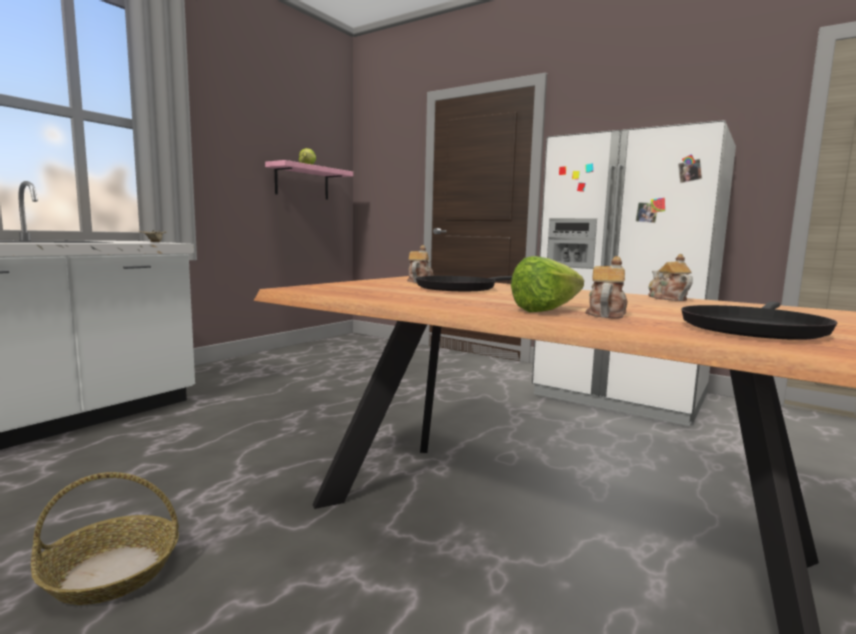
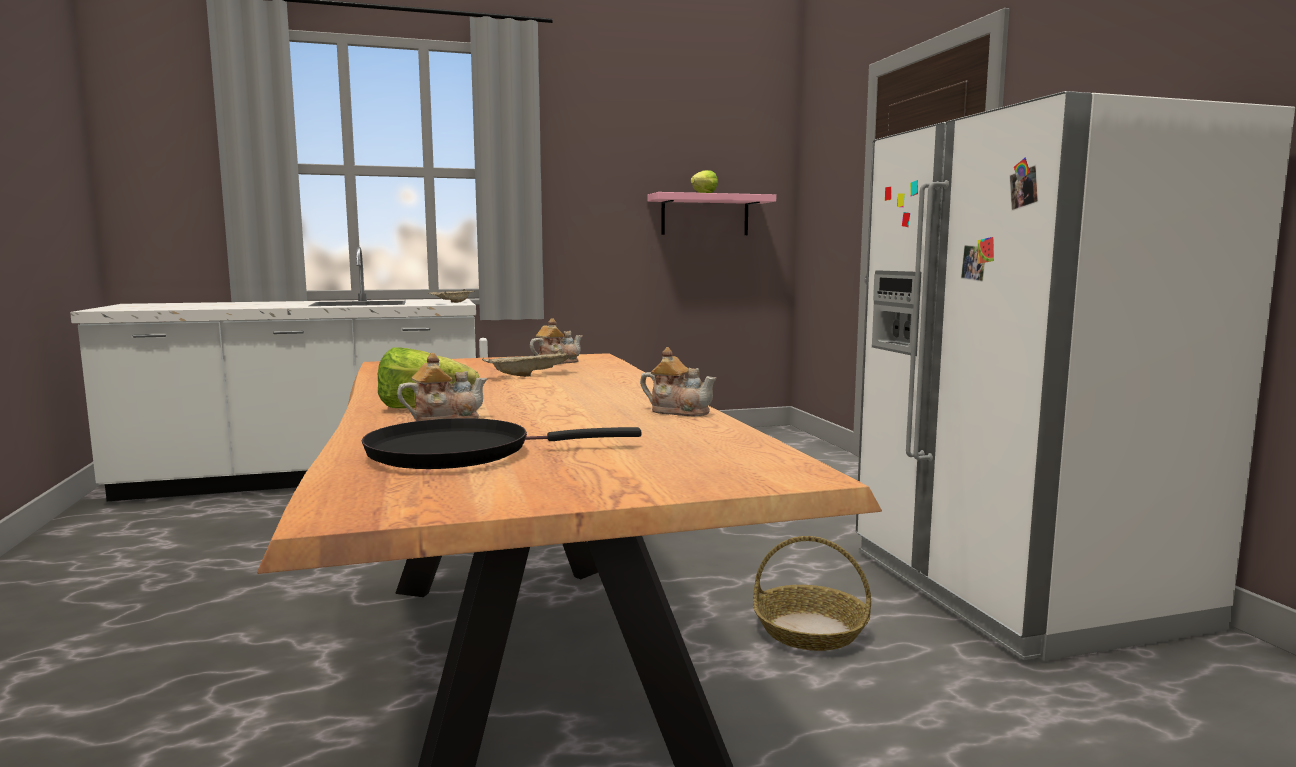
camera: 40 degrees right, 0 degrees up
(112, 572) = (222, 588): basket -> basket (810, 630)
(459, 288) = (531, 375): black frying pan -> beige tray
(667, 298) = (679, 411): teapot -> teapot turned 90 degrees clockwise

